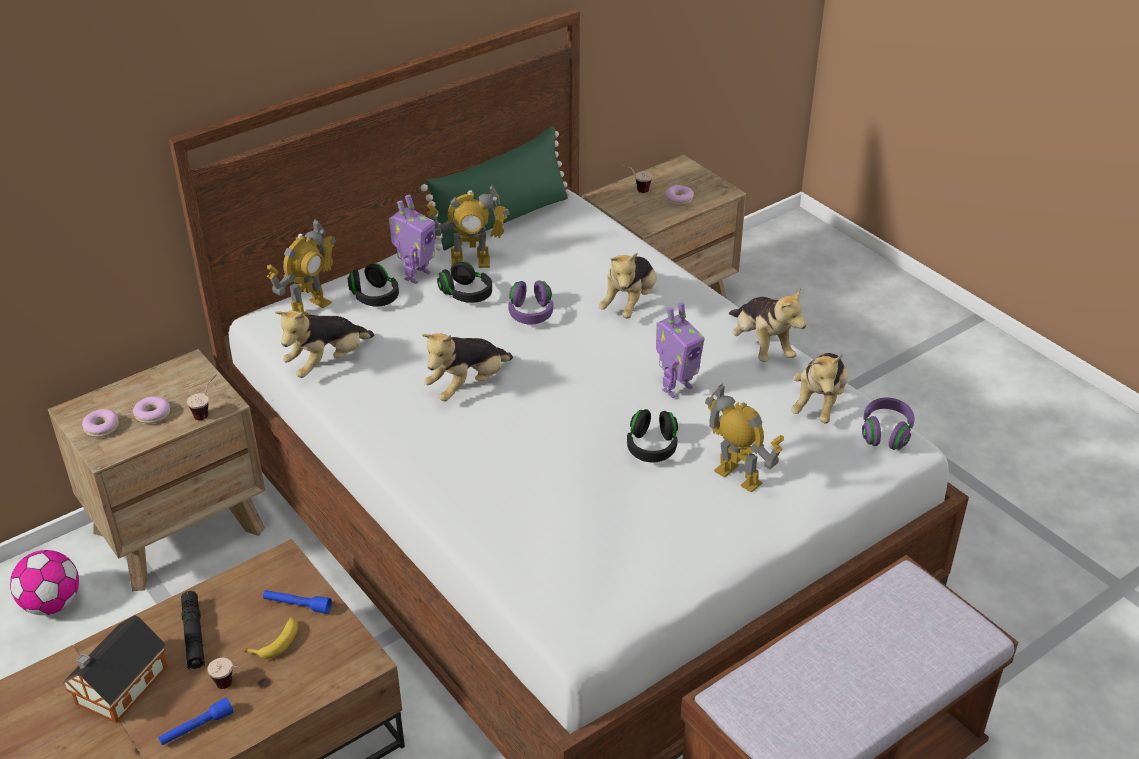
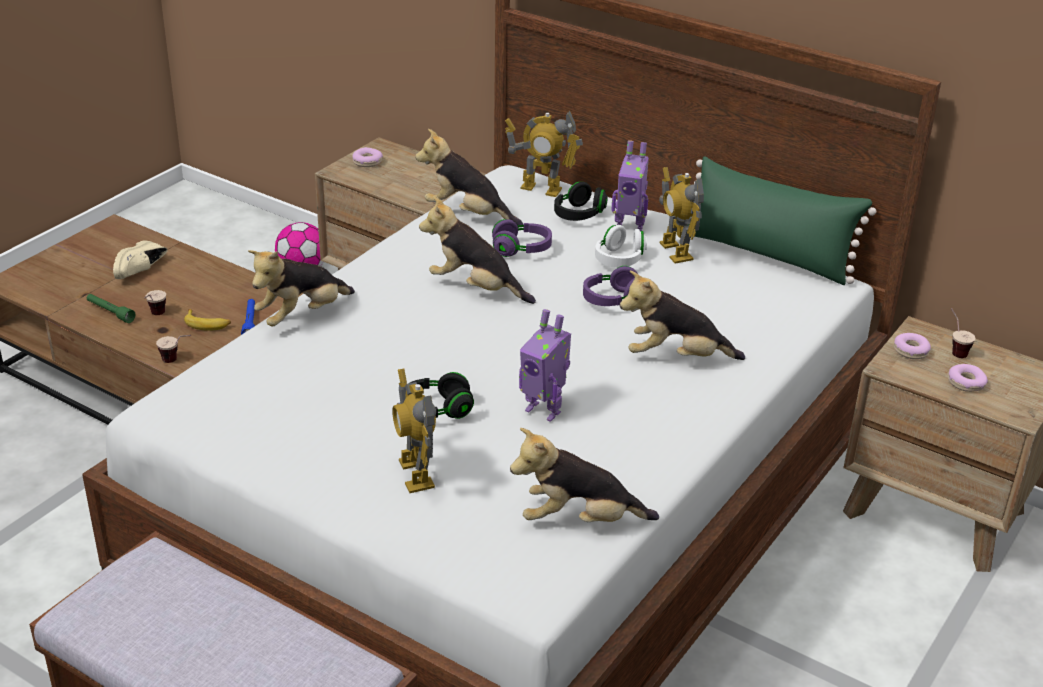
camera: 70 degrees right, 5 degrees down
(118, 688) = (142, 270): toy house -> beige shoe
(152, 414) = (394, 177): donut -> donut (910, 351)
(194, 636) = (203, 287): black flashlight -> none
(196, 728) = (110, 312): blue flashlight -> green flashlight
(207, 411) = (410, 198): cup -> cup (177, 361)
(466, 294) = (619, 260): black headphones -> white headphones
(738, 476) = (415, 474): toy robot -> toy robot turned 135 degrees clockwise
(761, 346) = (660, 461): plush toy -> plush toy (302, 315)
(886, 433) = (547, 579): purple headphones -> purple headphones (521, 250)

